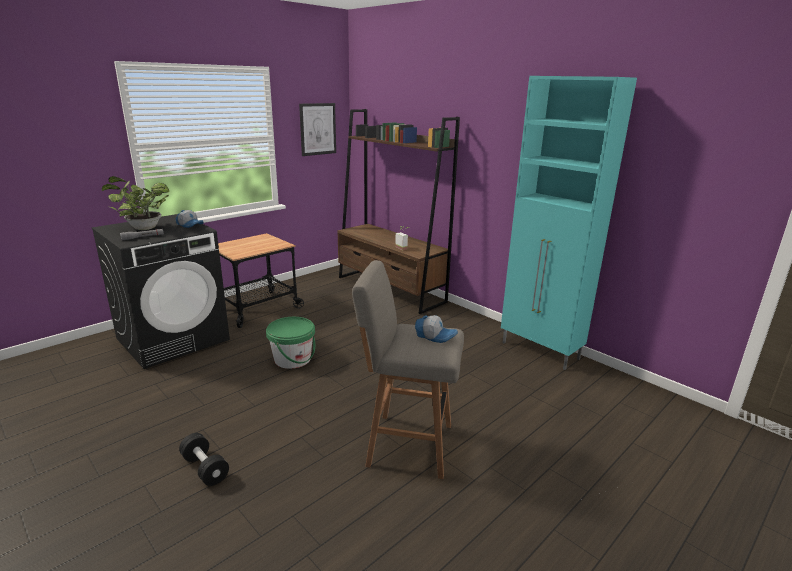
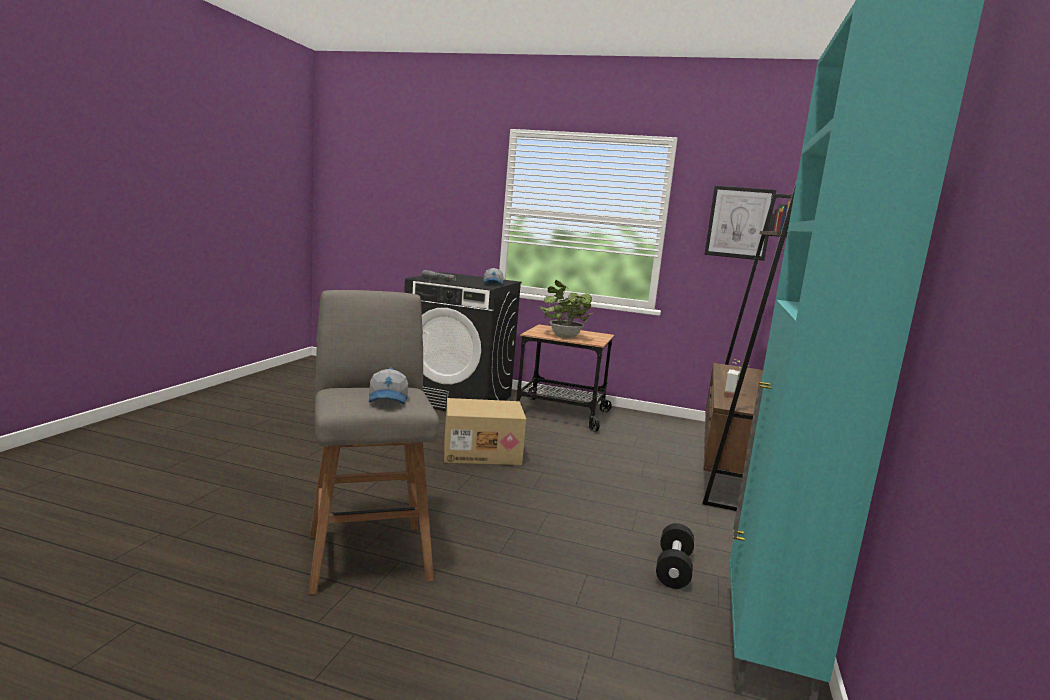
camera: 60 degrees right, 10 degrees down
(142, 228) = (461, 278): potted plant -> potted plant (563, 336)
(205, 468) = (272, 459): black dumbbell -> black dumbbell (673, 569)
(292, 359) = (482, 452): green bucket -> cardboard box

